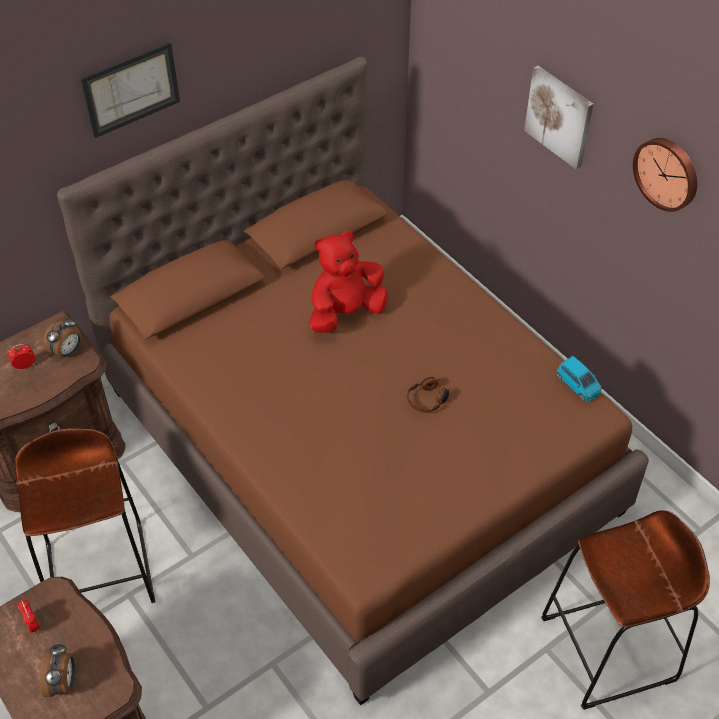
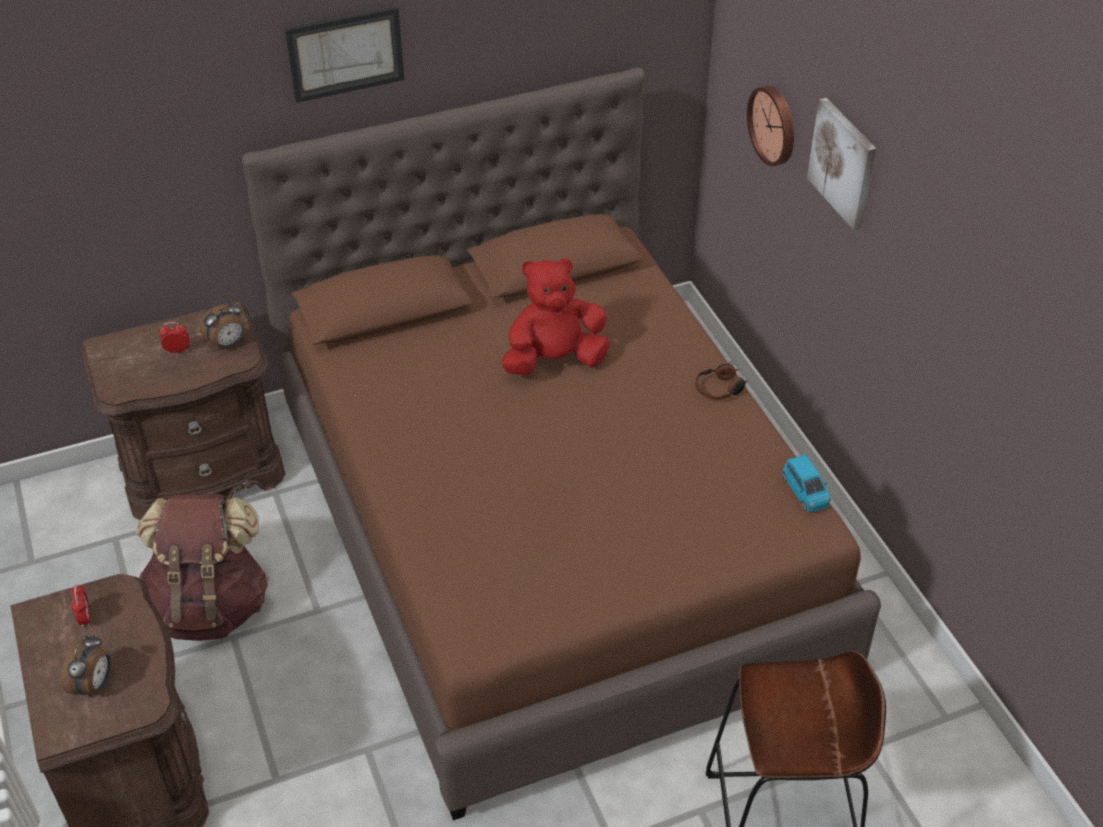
camera: 15 degrees right, 5 degrees down
(100, 572) = (210, 606): brown stool -> brown backpack
(428, 399) = (616, 472): headphones -> headphones (720, 388)
(667, 173) = (943, 240): wall clock -> wall clock (774, 125)

